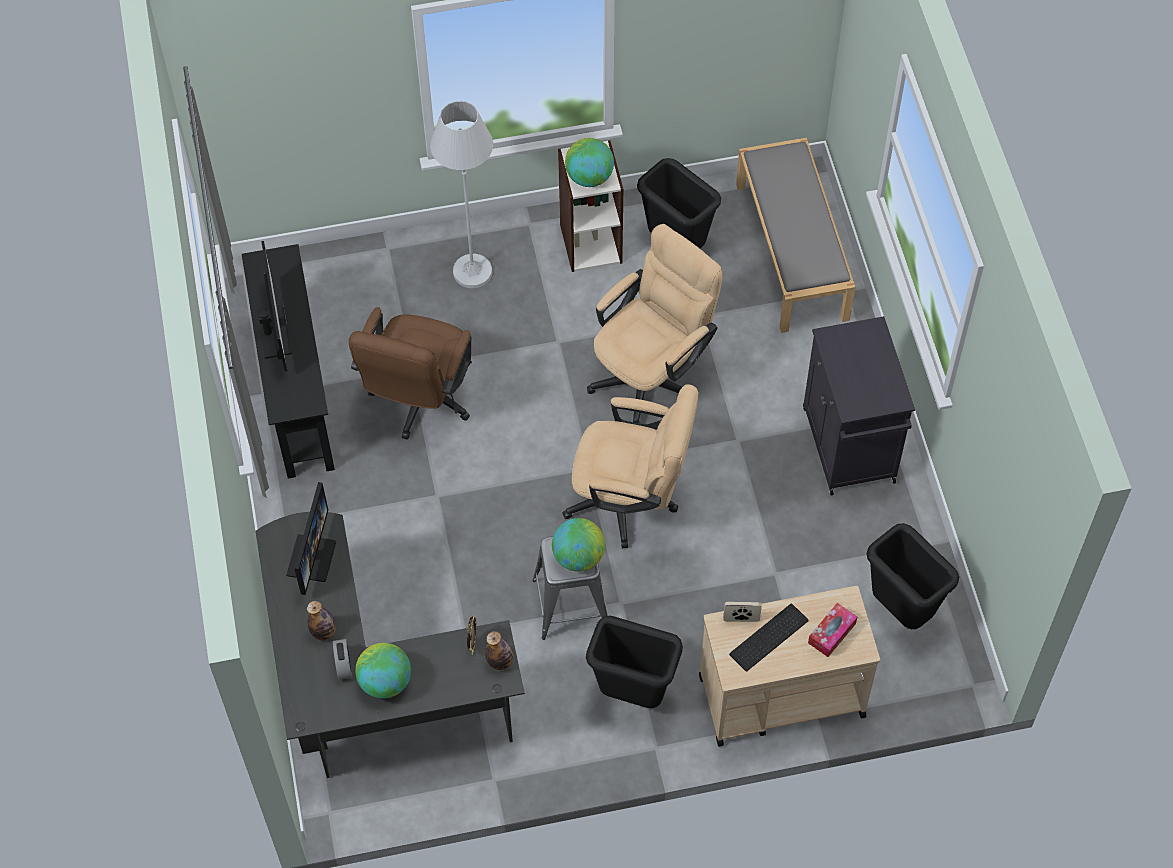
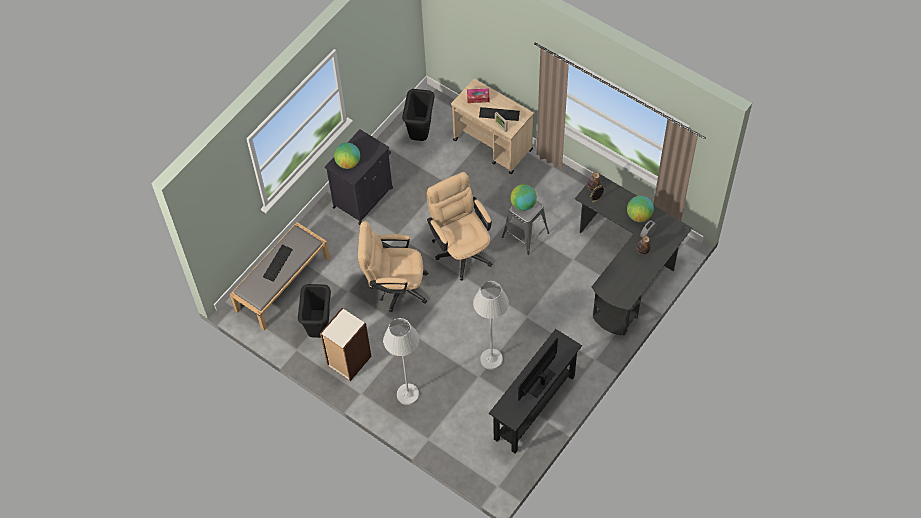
camera: 130 degrees left, 0 degrees up
(311, 557) = (619, 280): monitor -> none
(419, 402) = (491, 359): brown office chair -> white floor lamp
(589, 177) = (348, 324): globe -> globe (348, 163)
(632, 693) = (540, 189): black trash can -> none
(802, 214) = (277, 262): none -> keyboard

